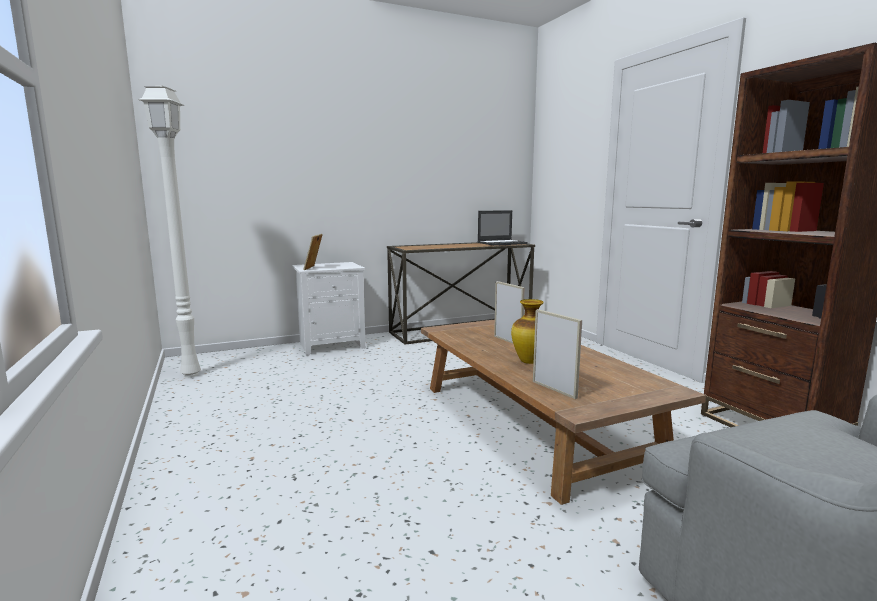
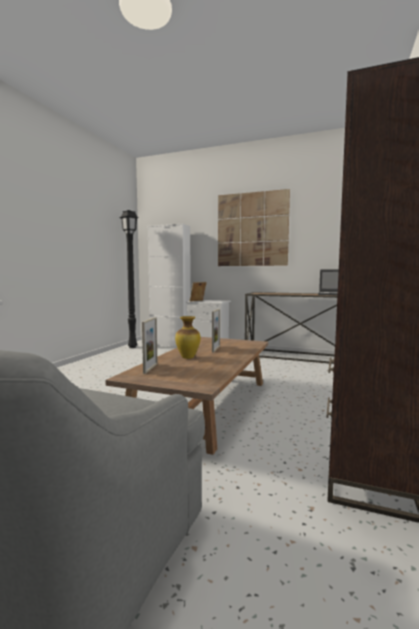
camera: 45 degrees right, 5 degrees down
(189, 375) = (131, 347): white floor lamp -> black floor lamp
(251, 353) = (170, 344): none -> white cabinet
(380, 147) = (252, 229): none -> picture

